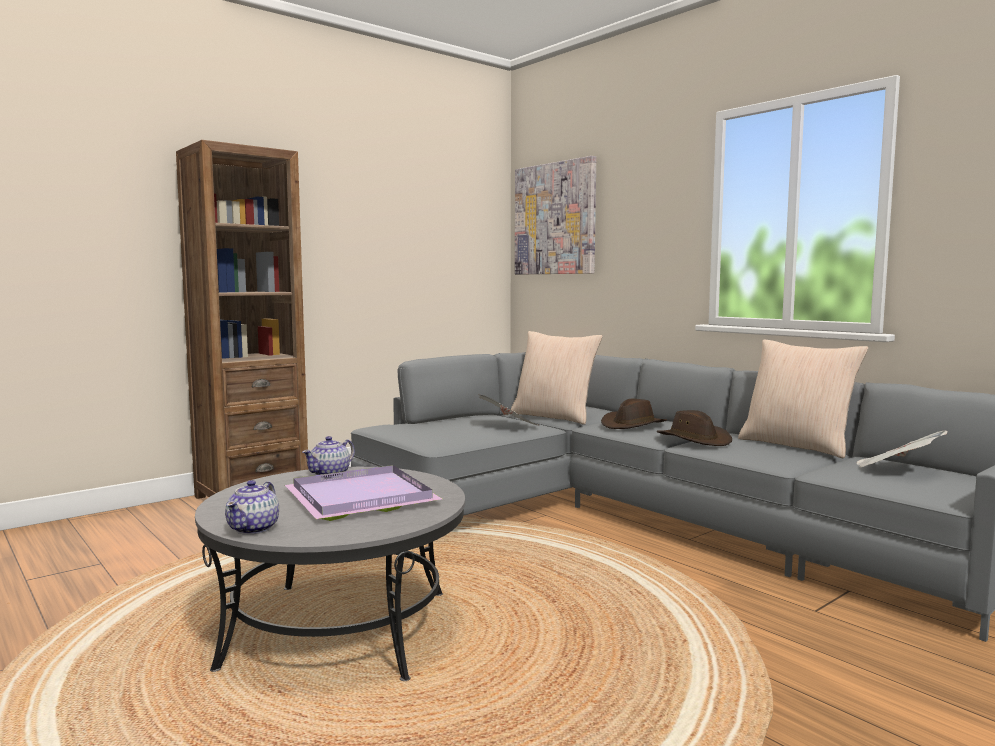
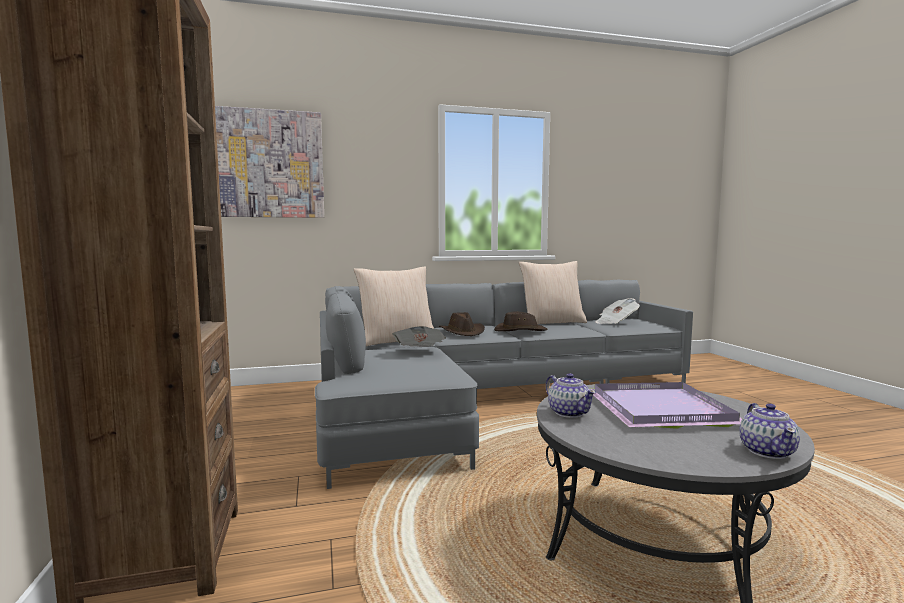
camera: 65 degrees left, 0 degrees up
(254, 528) = (767, 451): teapot -> teapot turned 60 degrees clockwise

